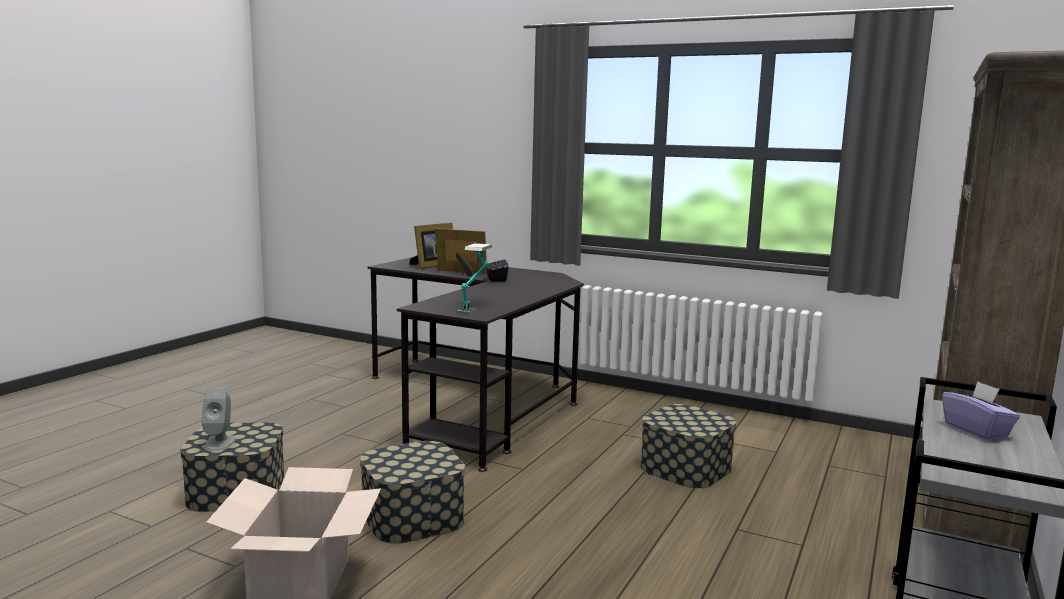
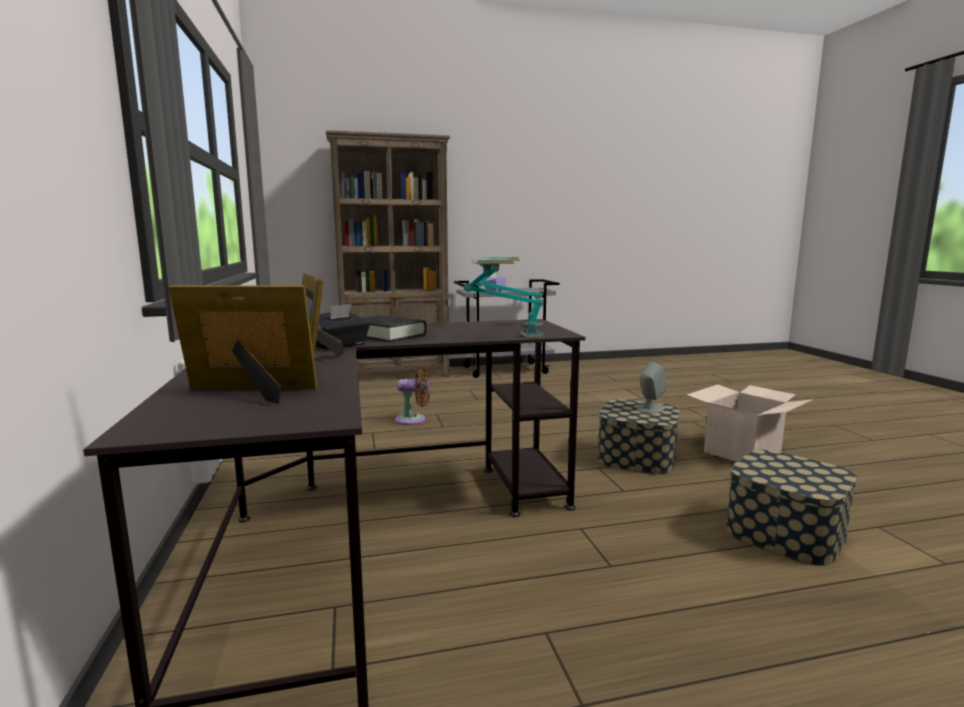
camera: 130 degrees left, 0 degrees up
(219, 443) = (809, 469): grey speaker -> grey speaker (650, 409)
(442, 298) = (504, 337): none -> table lamp
(509, 287) = (386, 334): none -> black book
(685, 468) = (414, 420): storage box -> brown fan

